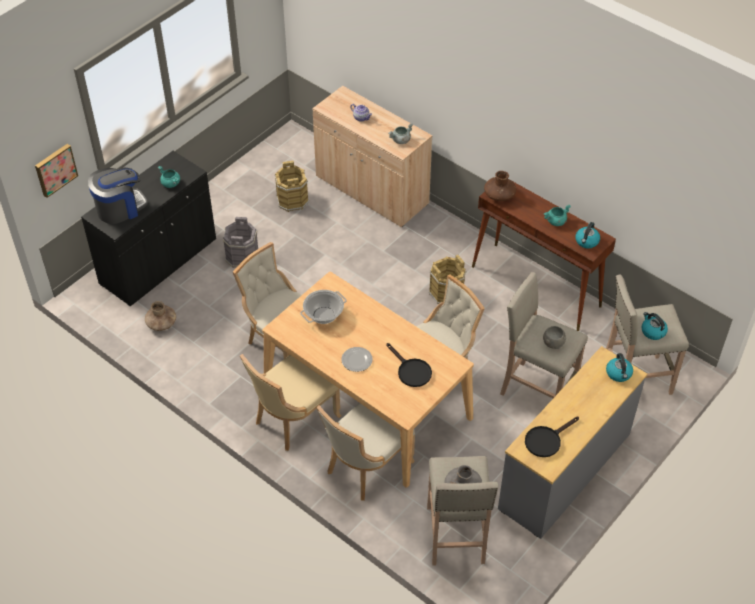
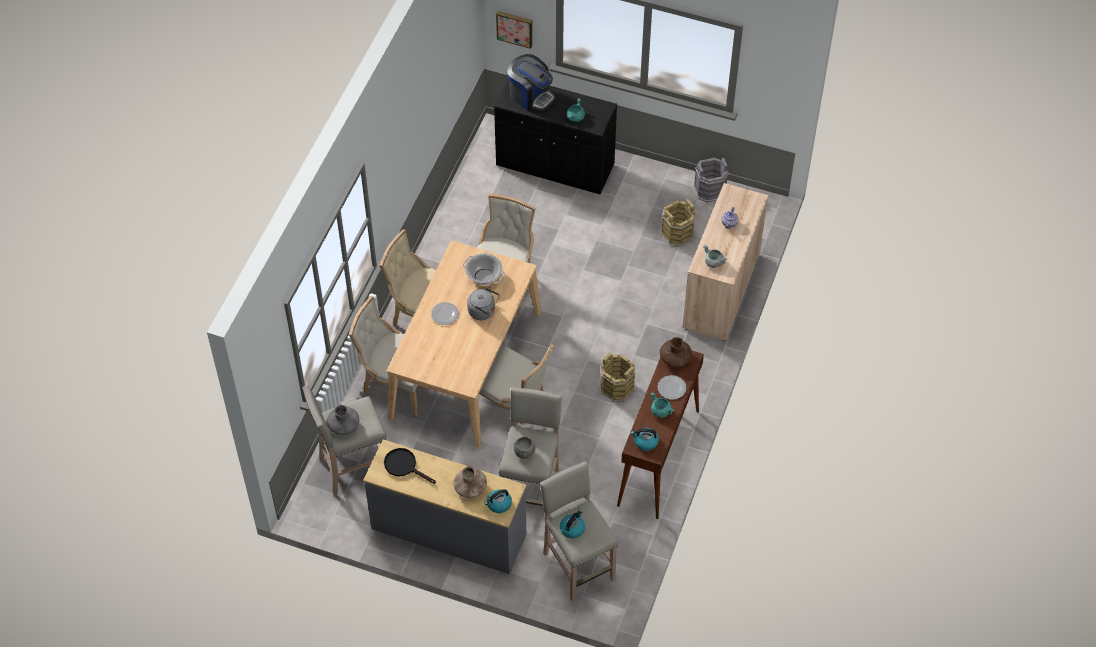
camera: 70 degrees right, 5 degrees up
(161, 323) = (488, 193): brown vase -> brown vase (470, 487)
(242, 257) = (589, 221): grey bucket -> grey bucket (709, 190)
(368, 328) = (483, 312): none -> grey kettle
(411, 371) = (448, 355): black frying pan -> none
(532, 207) = (671, 388): none -> plate

